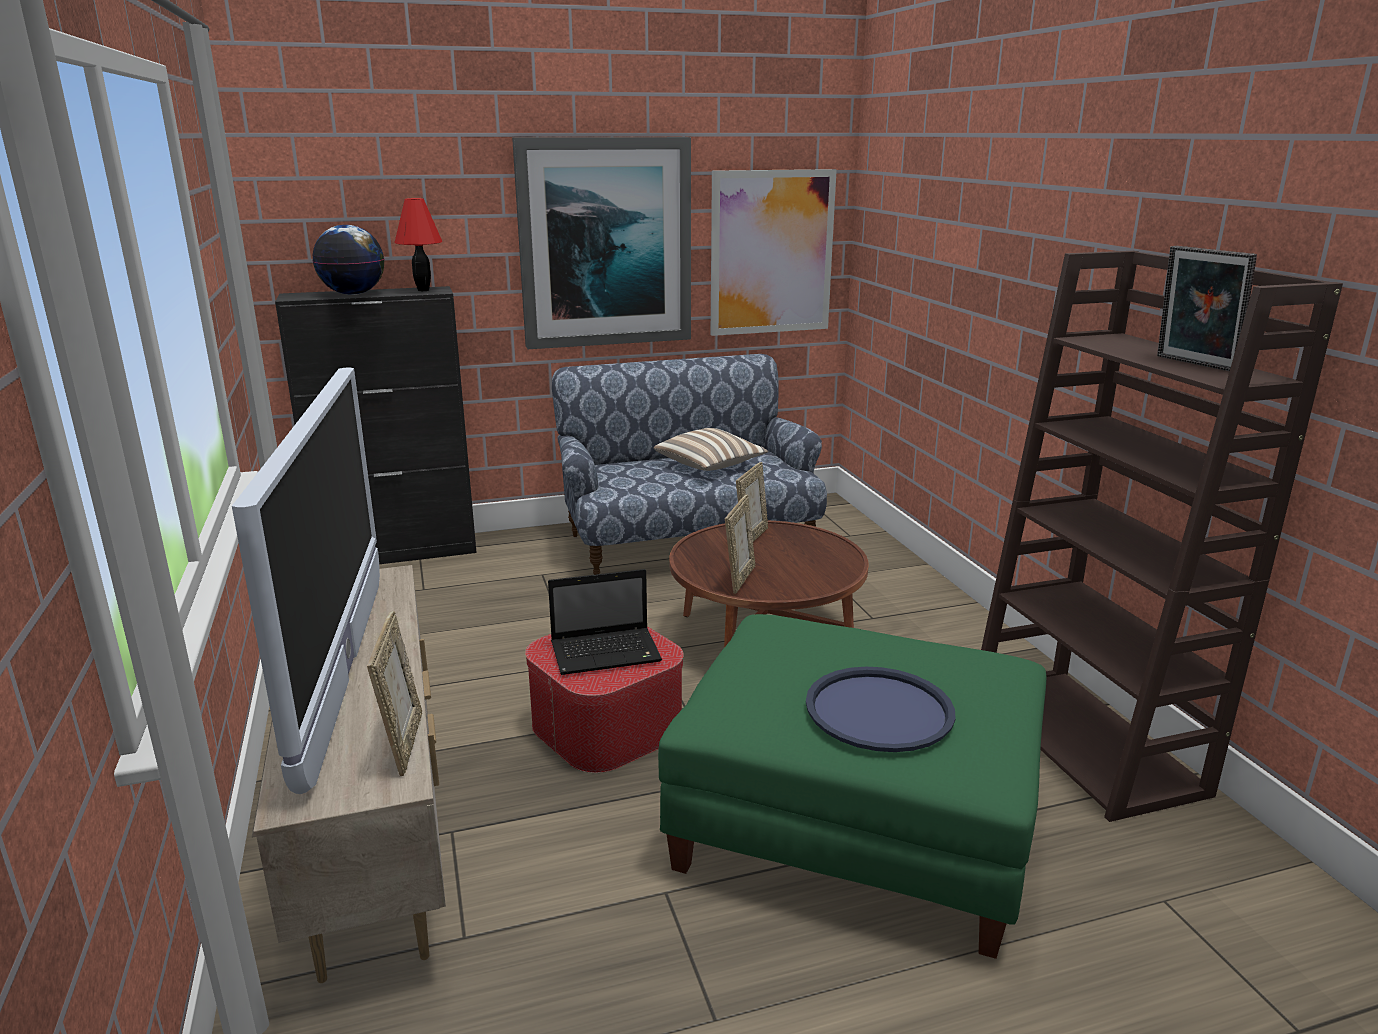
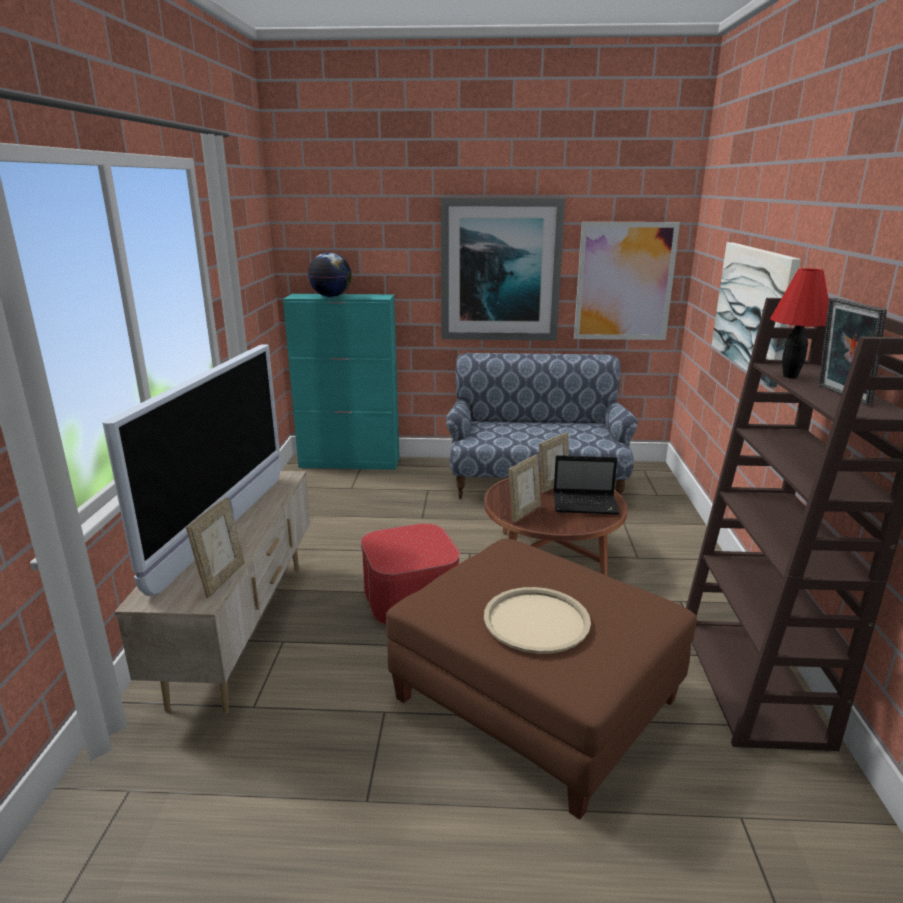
camera: 20 degrees right, 0 degrees up
(399, 552) = (350, 463): black cabinet -> turquoise cabinet
(422, 290) = (374, 296): red table lamp -> red table lamp (789, 376)
(608, 653) = (411, 547): laptop -> laptop (586, 505)
(710, 466) = (554, 431): pillow -> none
(854, 823) = (534, 699): green ottoman -> brown ottoman
(879, 710) = (536, 621): blue tray -> beige tray
(982, 275) = (753, 308): none -> picture

